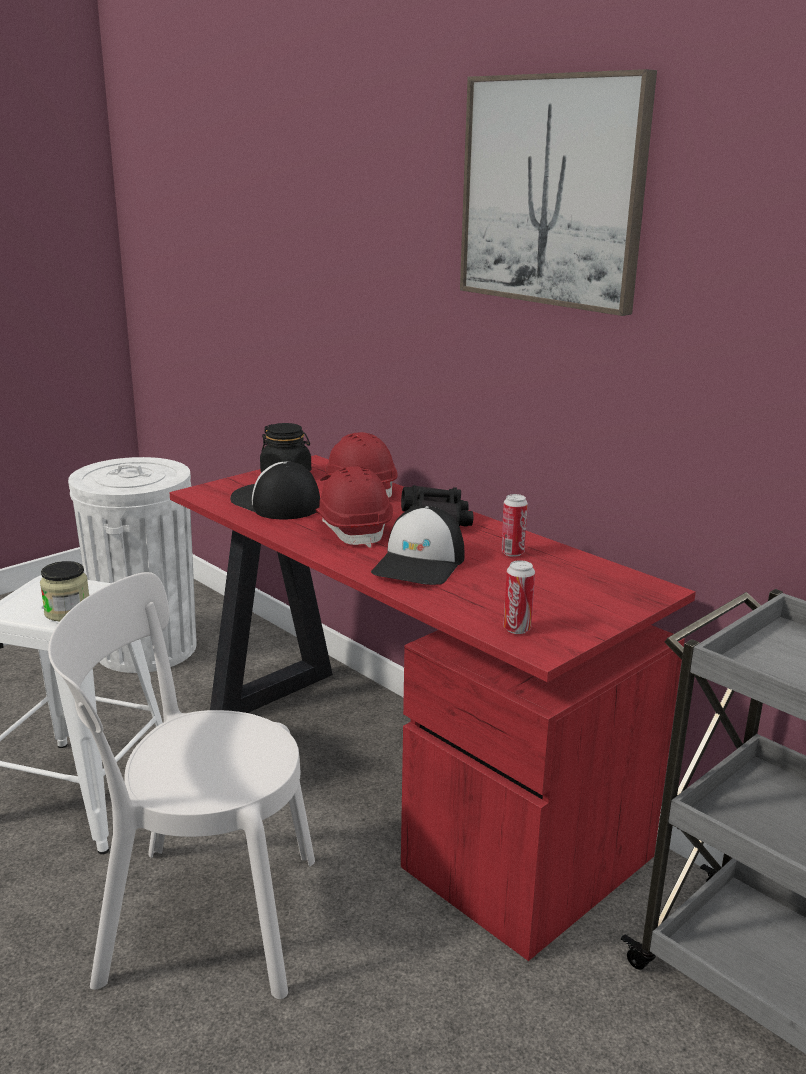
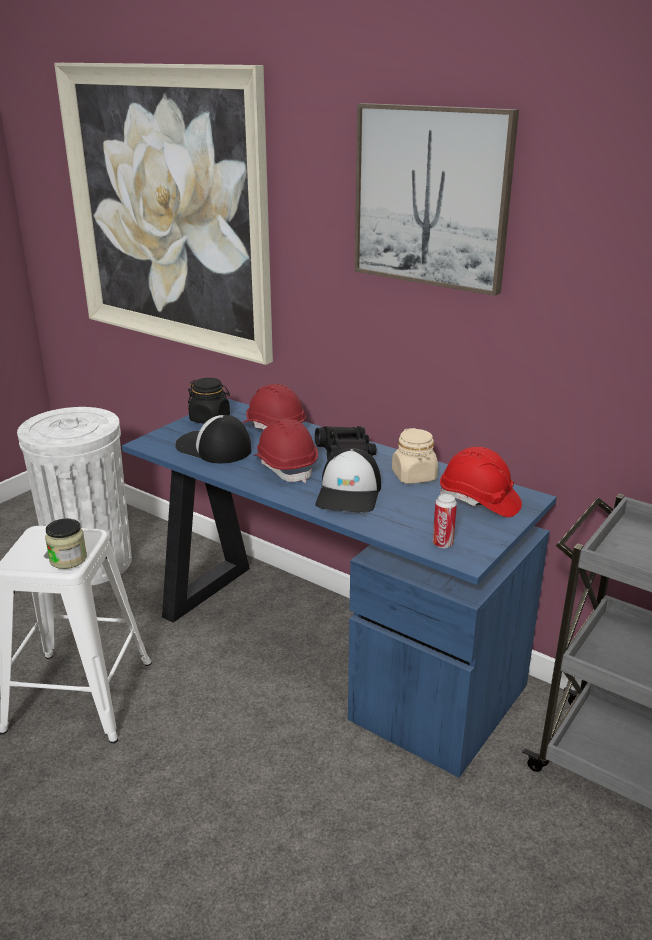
camera: 10 degrees left, 5 degrees up
(199, 916) = (207, 781): white chair -> none
(265, 225) = (167, 210): none -> picture
(400, 776) = (326, 647): red desk -> blue desk
(512, 553) = (414, 476): can -> beige jar
(586, 587) = (479, 501): none -> red hard hat

